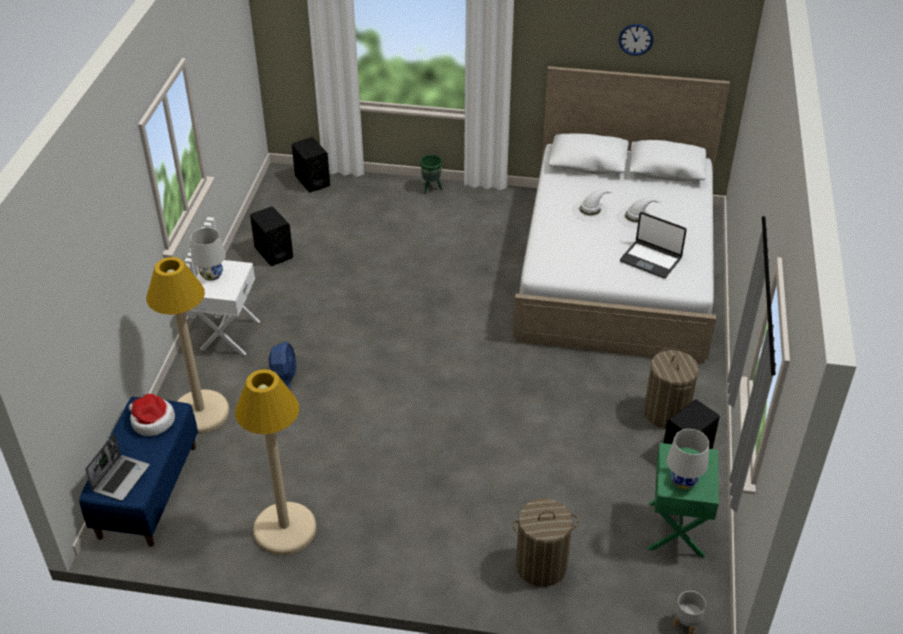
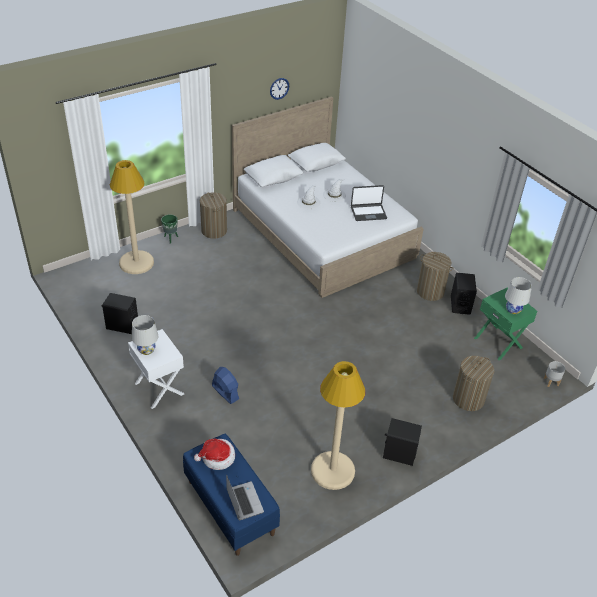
camera: 45 degrees left, 0 degrees up
(200, 412) = (202, 443): beige floor lamp -> beige floor lamp (136, 263)
(312, 181) = (89, 270): black speaker -> black speaker (399, 453)
(489, 203) = (214, 231): none -> laundry basket

